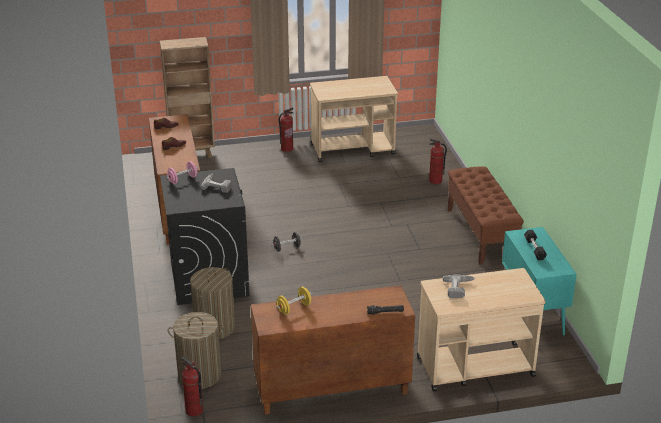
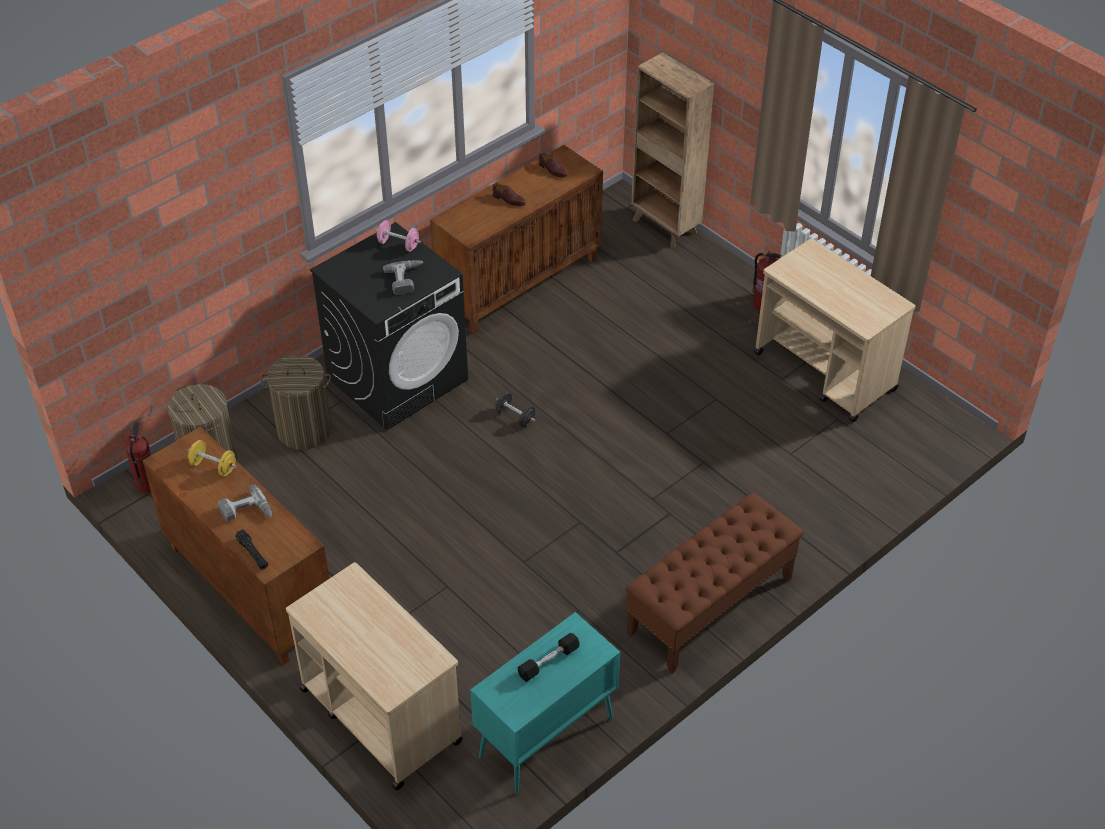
camera: 60 degrees right, 15 degrees up
(435, 181) = (816, 498): fire extinguisher -> none
(460, 289) = (360, 609): power drill -> power drill (246, 512)

